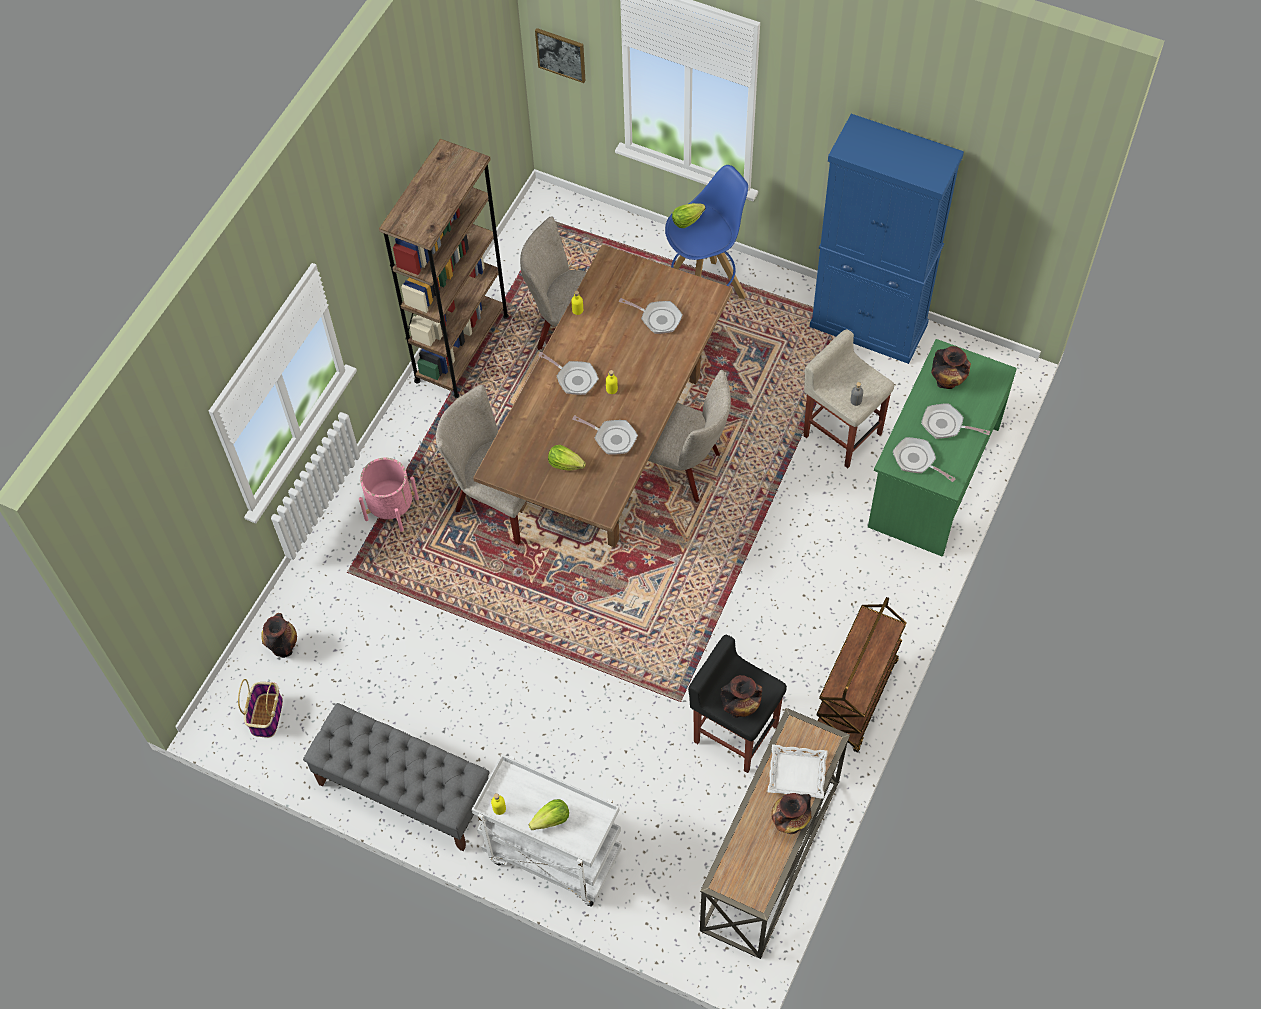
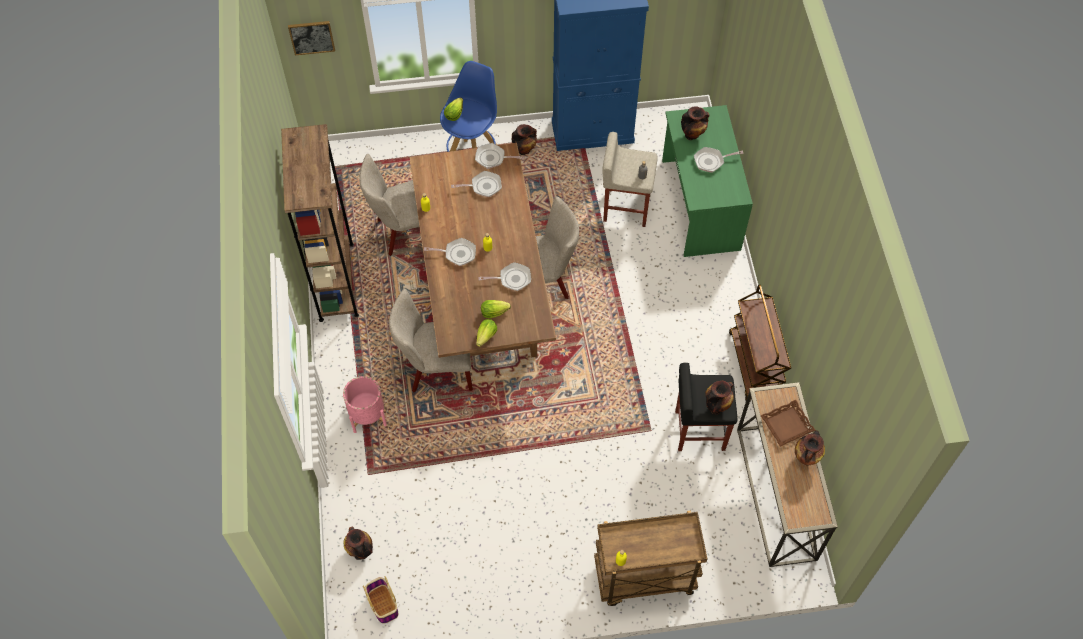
camera: 35 degrees left, 0 degrees up
(404, 791) = (516, 596): grey bench -> none
(551, 820) = (659, 547): lettuce -> lettuce (486, 336)
(551, 856) = (644, 578): white cart -> brown cart
(773, 307) = (524, 150): none -> vase
(797, 774) = (787, 425): white tray -> brown tray
(916, 460) = (710, 192): frying pan -> frying pan (493, 158)

